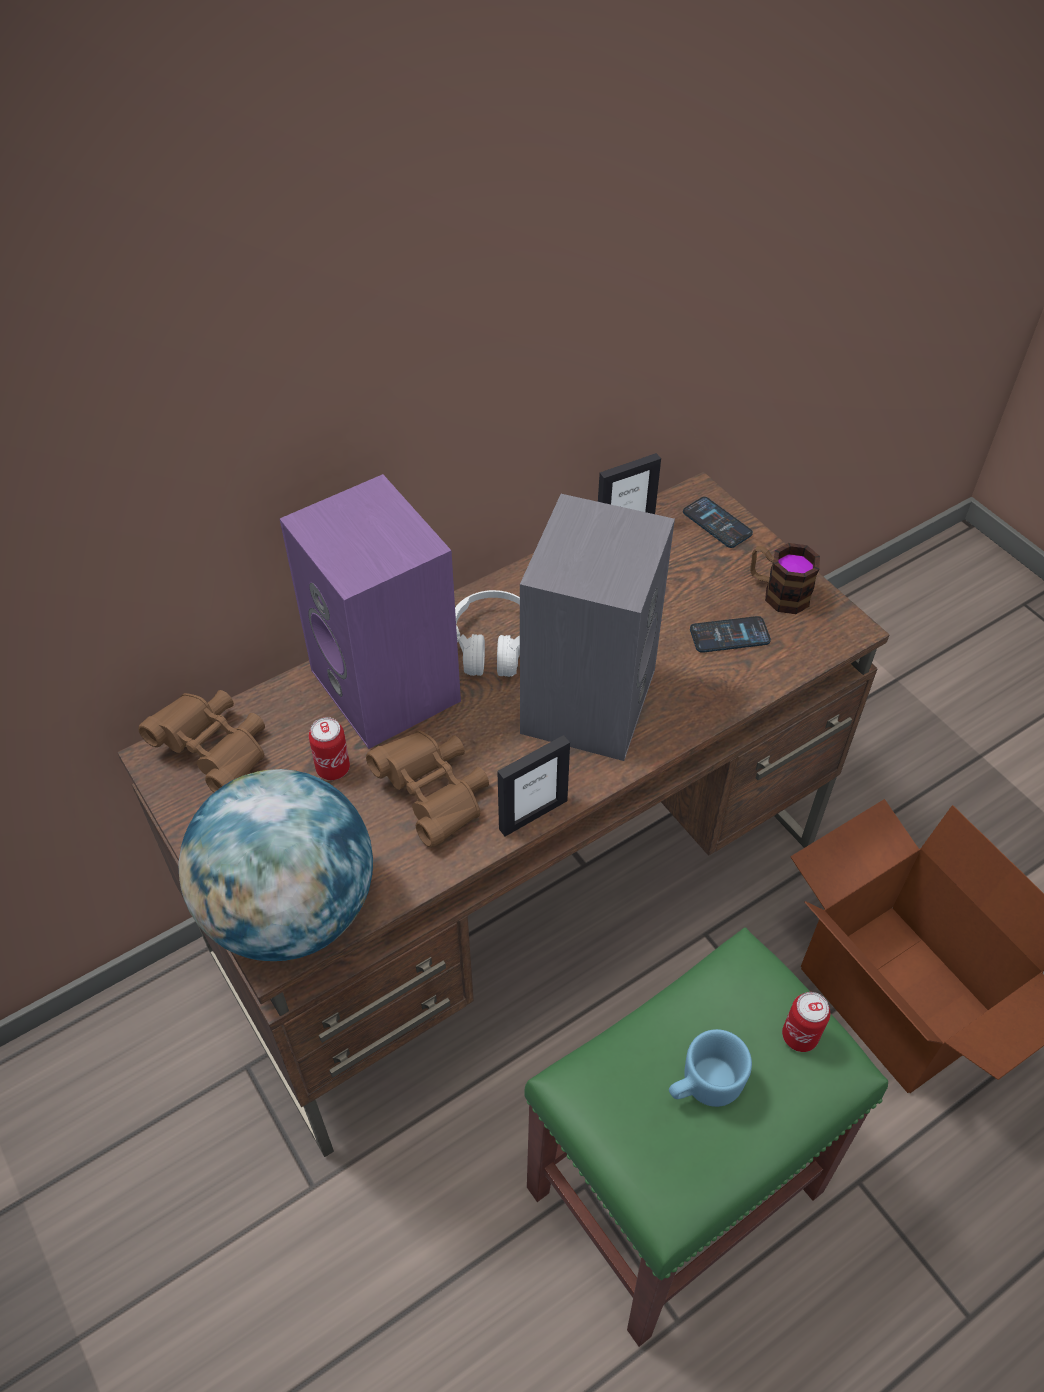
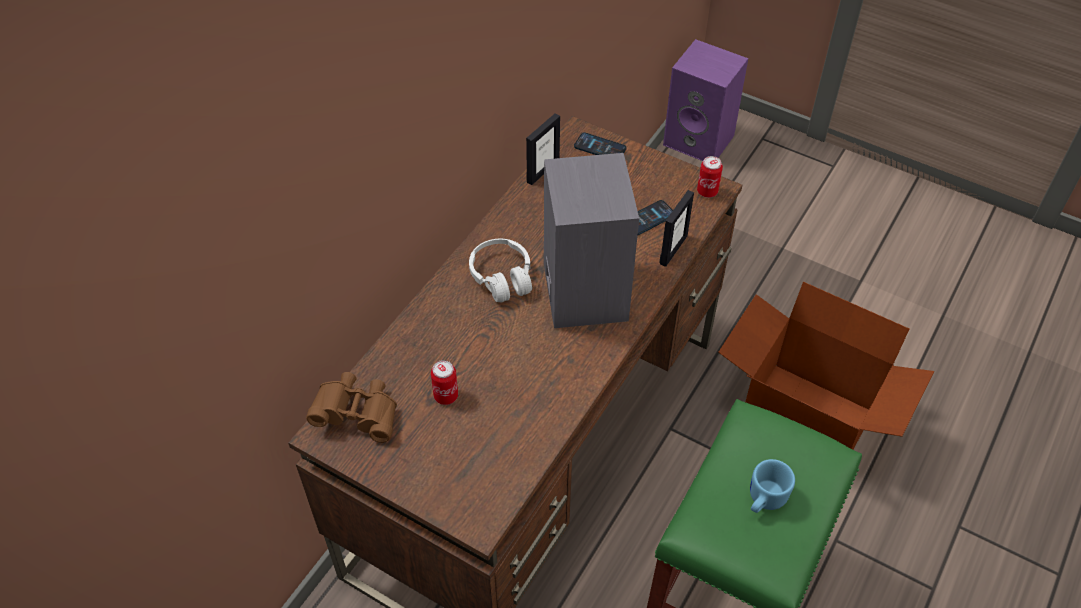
camera: 25 degrees left, 0 degrees up
(290, 910) = (474, 495): globe -> none
(389, 686) = (450, 329): purple speaker -> purple speaker (700, 140)
(434, 795) = (523, 387): brown binoculars -> none
(532, 814) = (592, 375): picture frame -> picture frame (673, 249)
(778, 592) = (662, 180): mug -> none
(799, 1036) = (803, 448): can -> can (707, 191)

